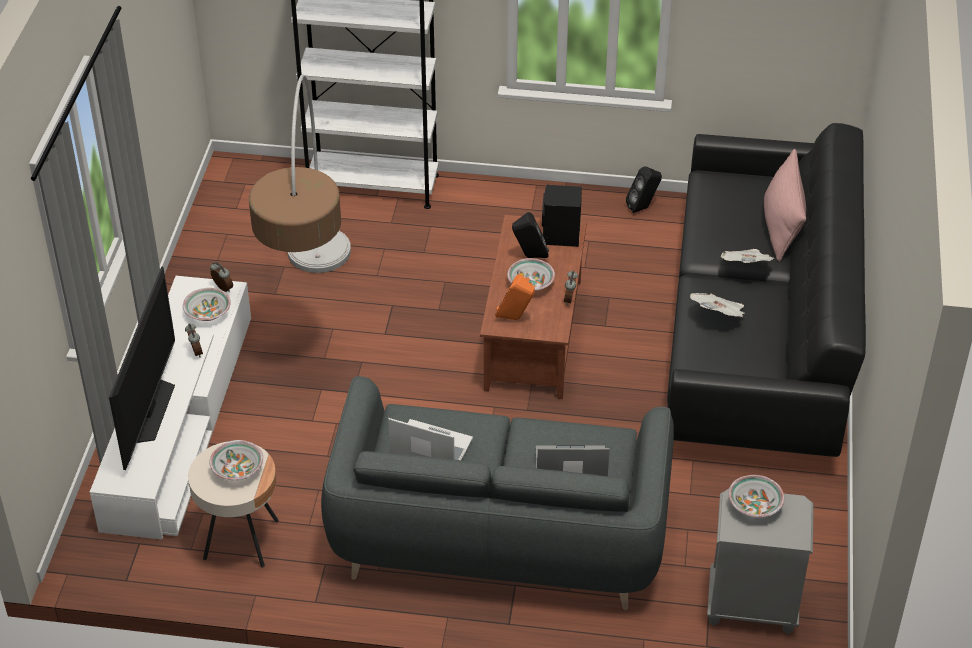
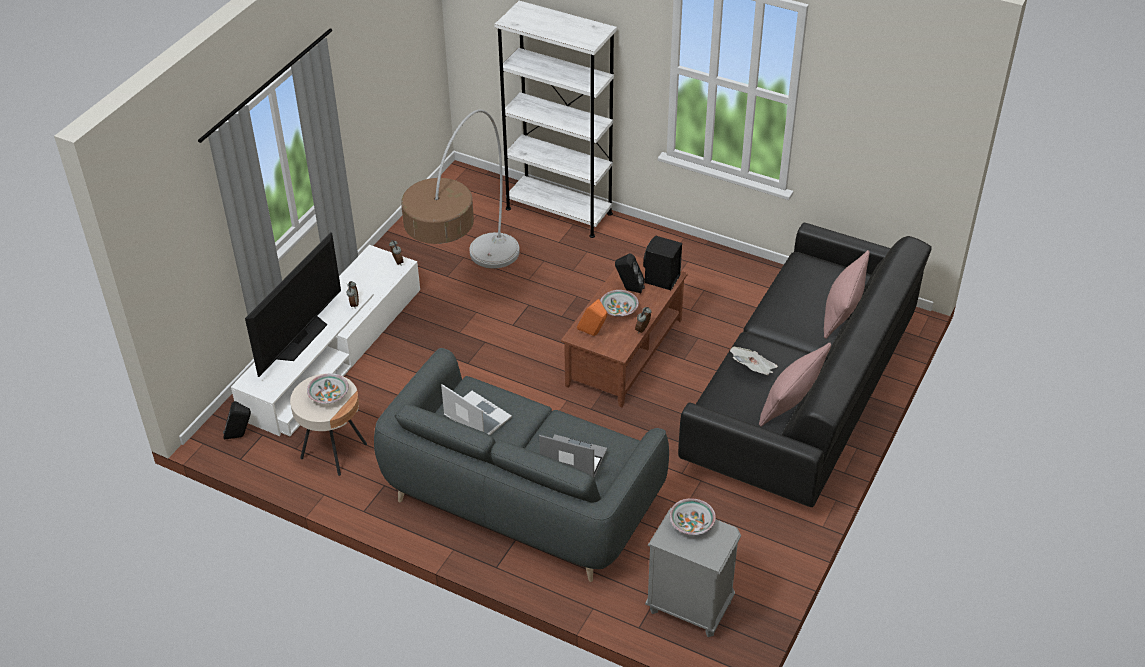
camera: 20 degrees right, 0 degrees up
(208, 313) = (378, 277): bowl -> none
(643, 208) = (760, 274): black speaker -> black speaker (240, 436)
(746, 267) = (795, 337): newspaper -> none
(777, 340) = (791, 400): none -> pink pillow

